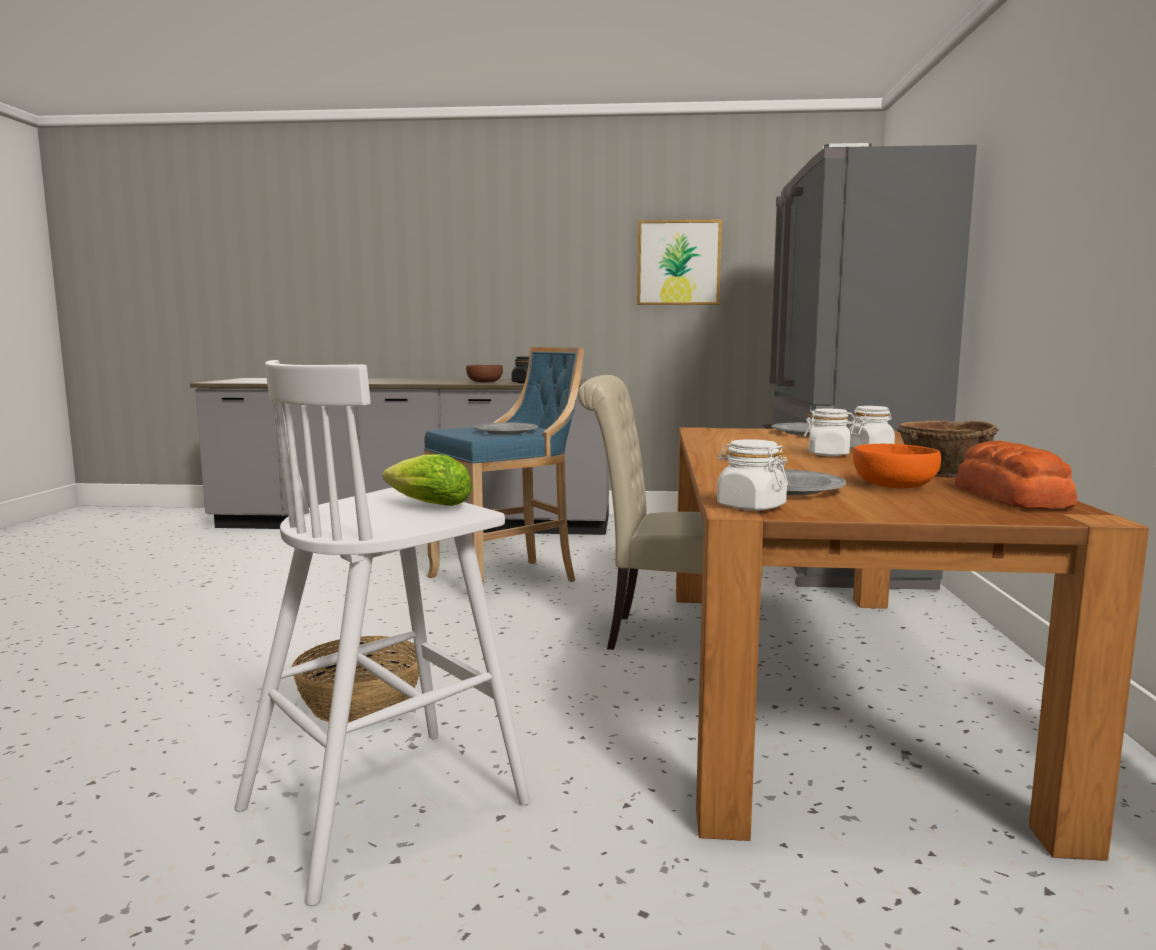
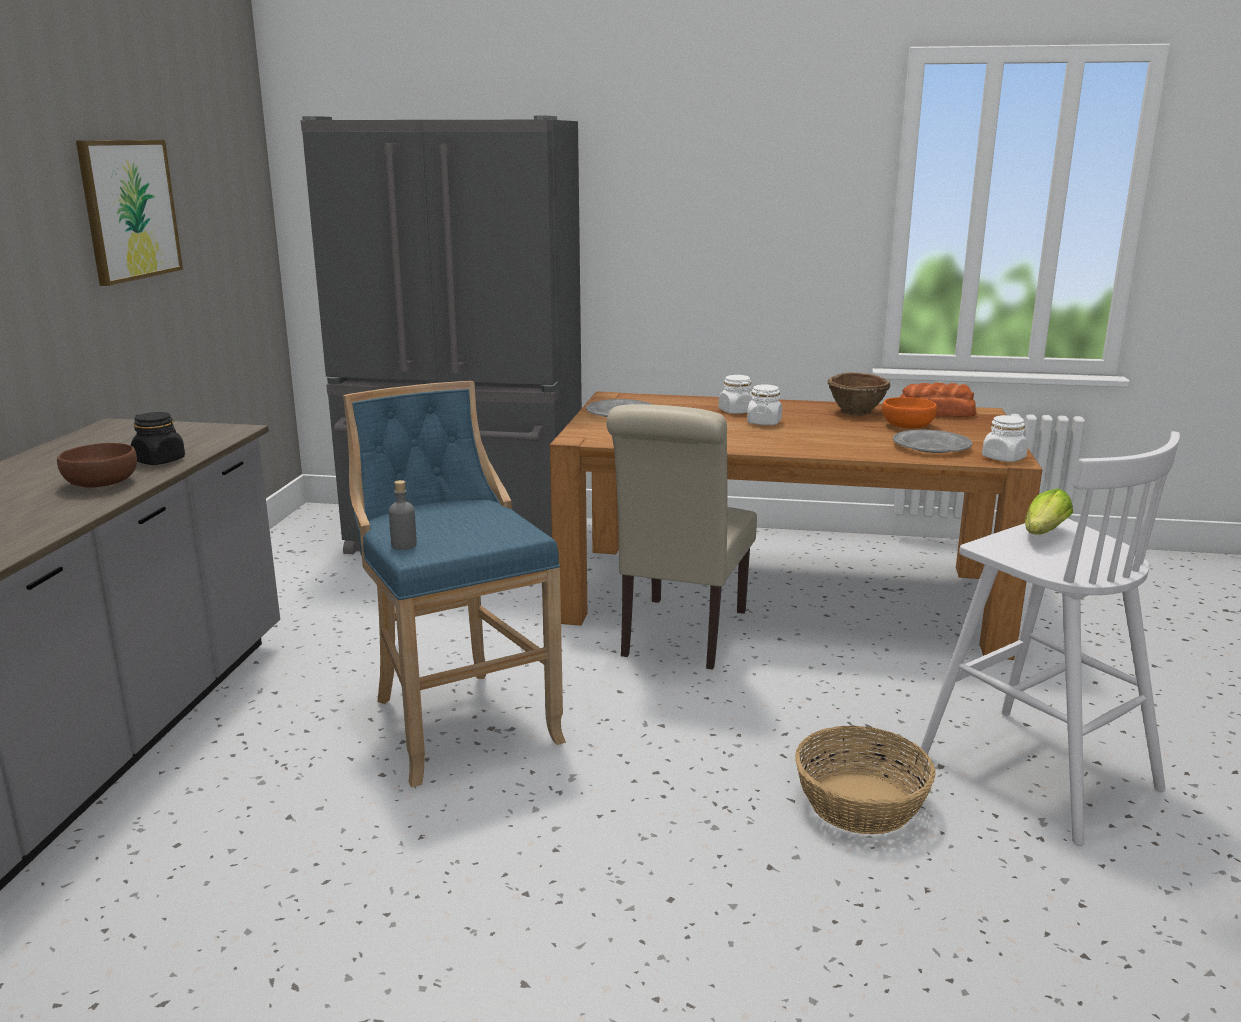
camera: 85 degrees left, 10 degrees up
(462, 428) = (404, 545): none -> grey bottle
(506, 432) = (469, 521): grey plate -> none

